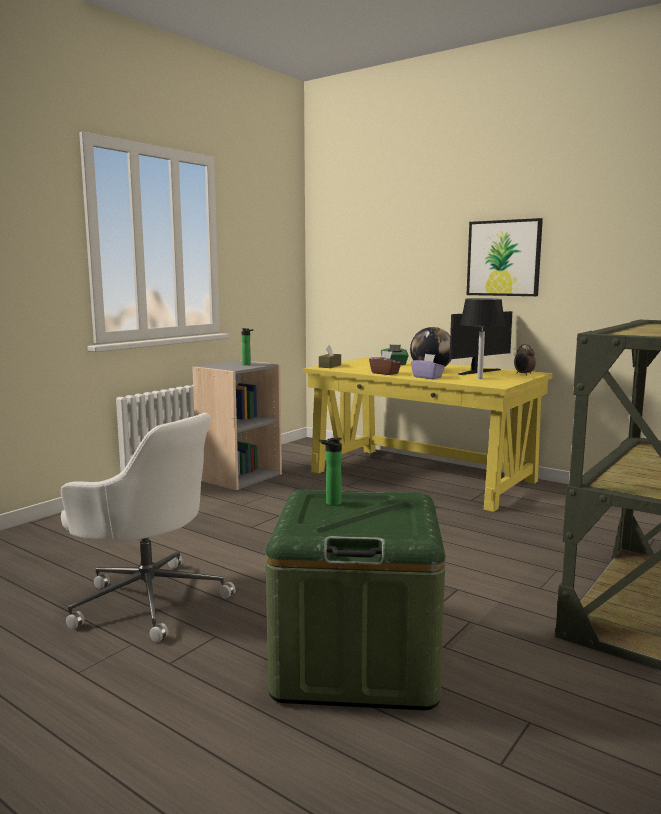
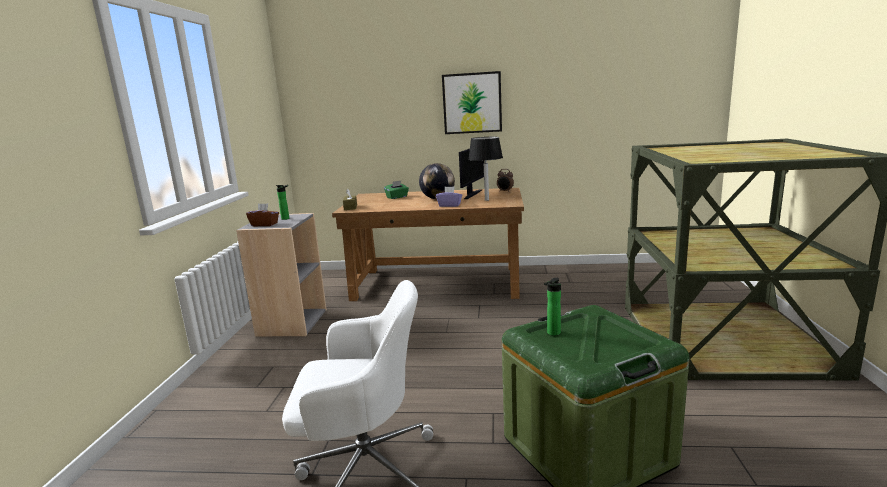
camera: 30 degrees left, 5 degrees up
(385, 373) = (410, 207): brown tissue box -> brown tissue box (264, 224)
(422, 476) = (437, 283): yellow desk -> brown desk

